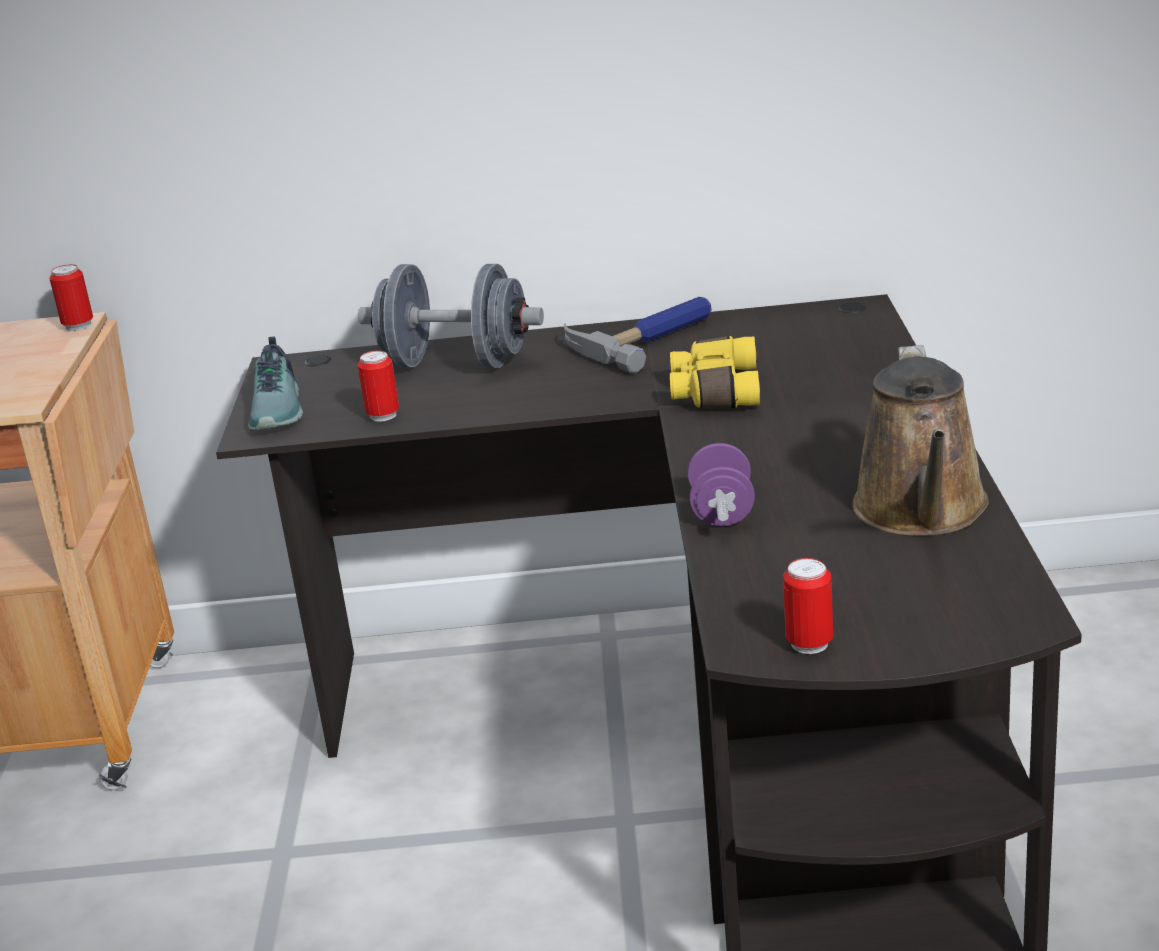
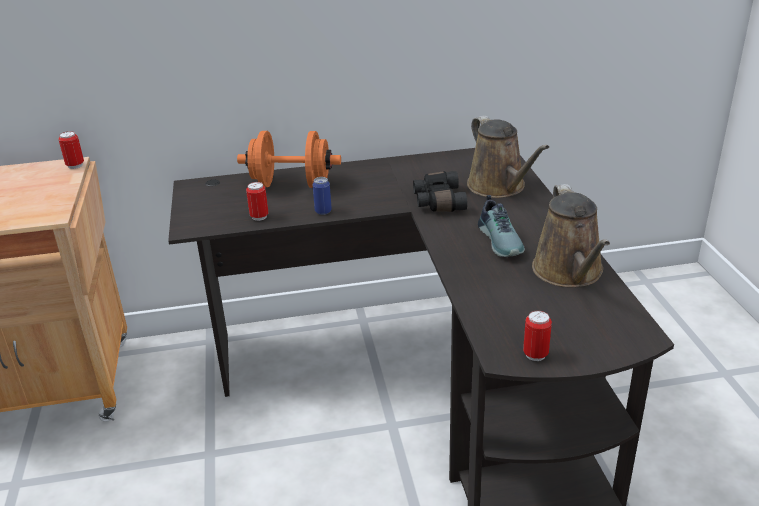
camera: 10 degrees left, 5 degrees up
(280, 410) = (199, 213): shoe -> shoe (501, 240)
(456, 363) = (291, 184): grey dumbbell -> orange dumbbell
(499, 407) = (323, 211): none -> can
(646, 338) = (392, 169): hammer -> none
(714, 391) = (438, 201): yellow binoculars -> black binoculars
(722, 512) = (464, 275): purple dumbbell -> none
(838, 368) = (499, 187): none -> brown watering can

